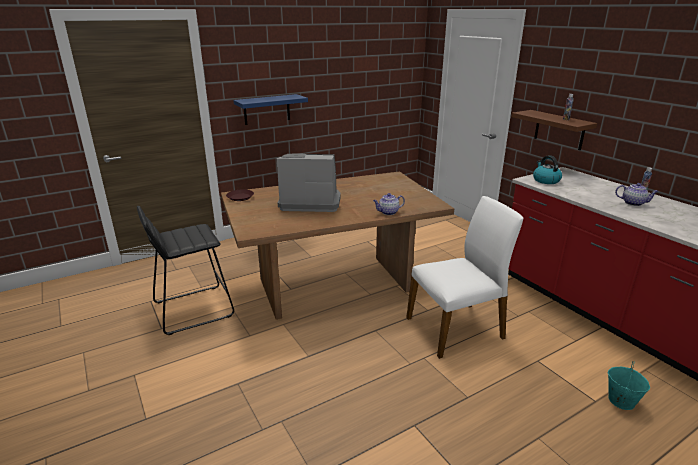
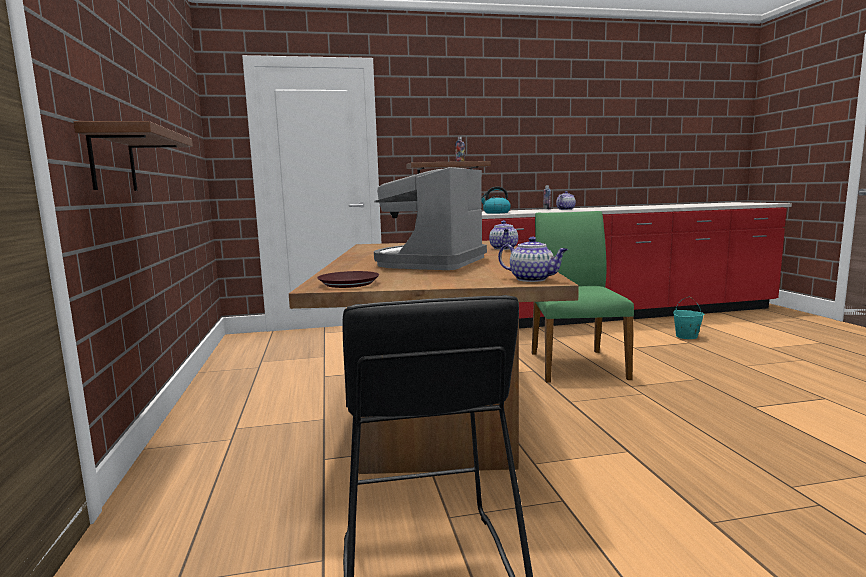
camera: 70 degrees left, 15 degrees down
(252, 230) = (533, 279): none -> teapot
(266, 109) = (112, 161): blue shelf -> brown shelf
(456, 328) = (575, 365): white chair -> green chair

